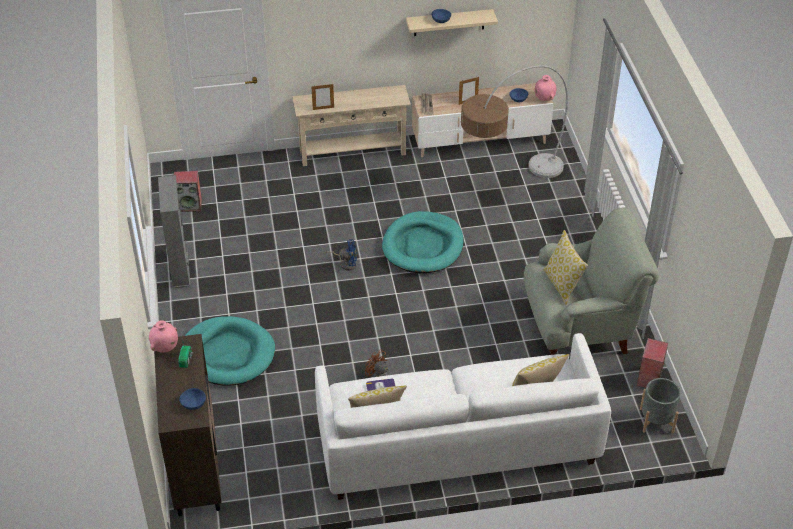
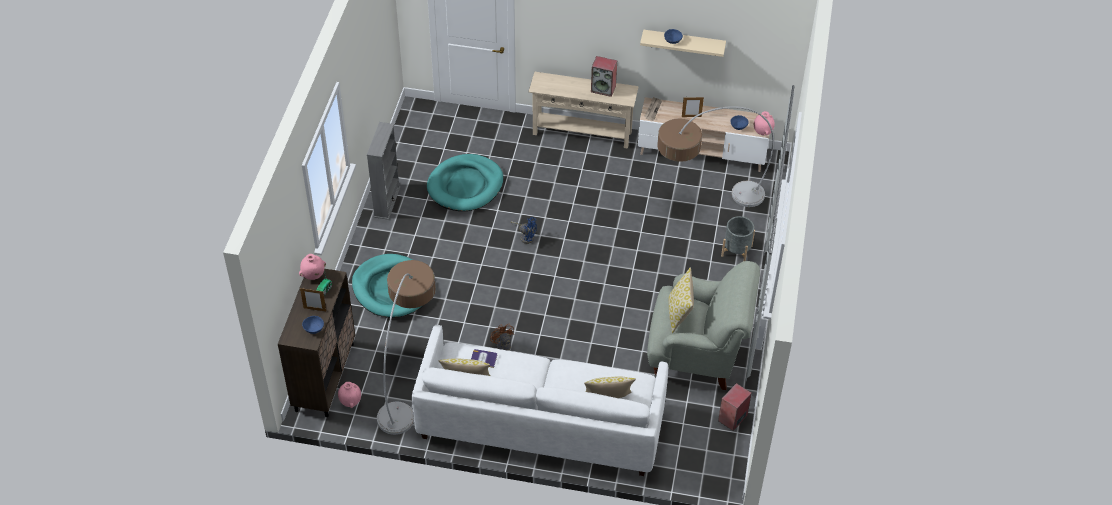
camera: 20 degrees right, 5 degrees up
(190, 205) = (420, 145): speaker -> speaker (603, 88)
(238, 485) = (350, 401): none -> pink vase
(291, 440) = (408, 377): none -> floor lamp
(323, 108) = (555, 90): picture frame -> picture frame (315, 309)
(423, 246) = (599, 239): turquoise dog bed -> turquoise dog bed (465, 185)
(656, 420) = (718, 456): grey planter -> grey planter (736, 251)

